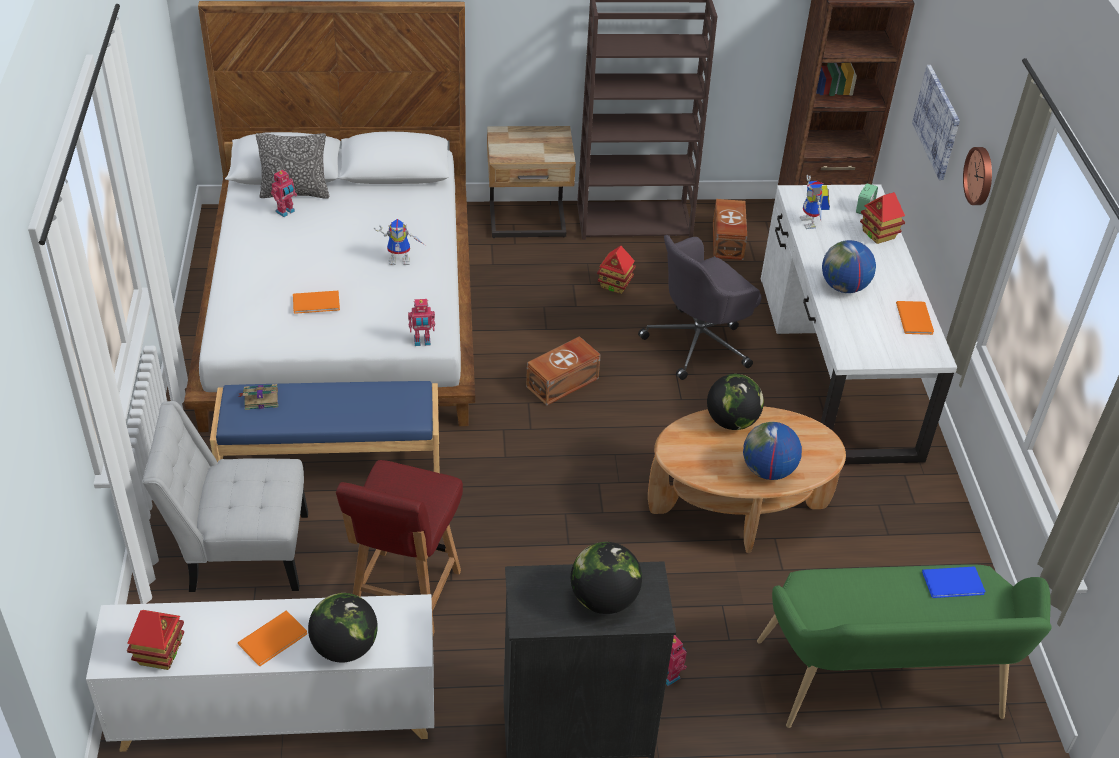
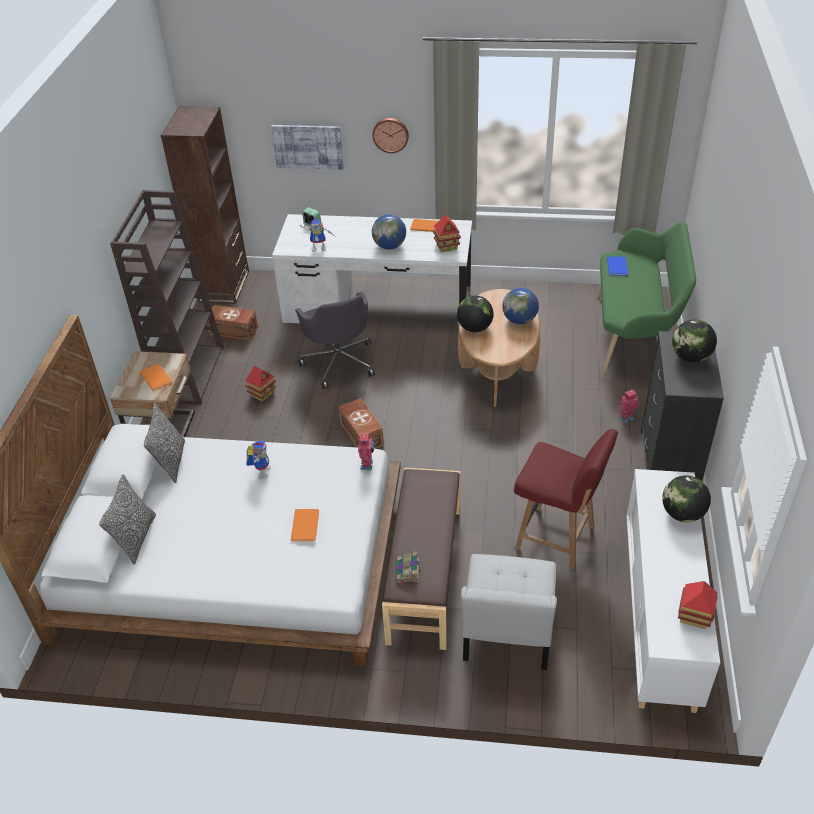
camera: 75 degrees left, 0 degrees up
(275, 639) = (677, 550): orange book -> orange book (157, 377)
(286, 212) = (164, 545): toy robot -> none
(332, 466) = (423, 574): blue bench -> brown bench
(407, 194) = (171, 462): none -> pillow
(878, 234) = (340, 224): toy house -> toy house (446, 246)

